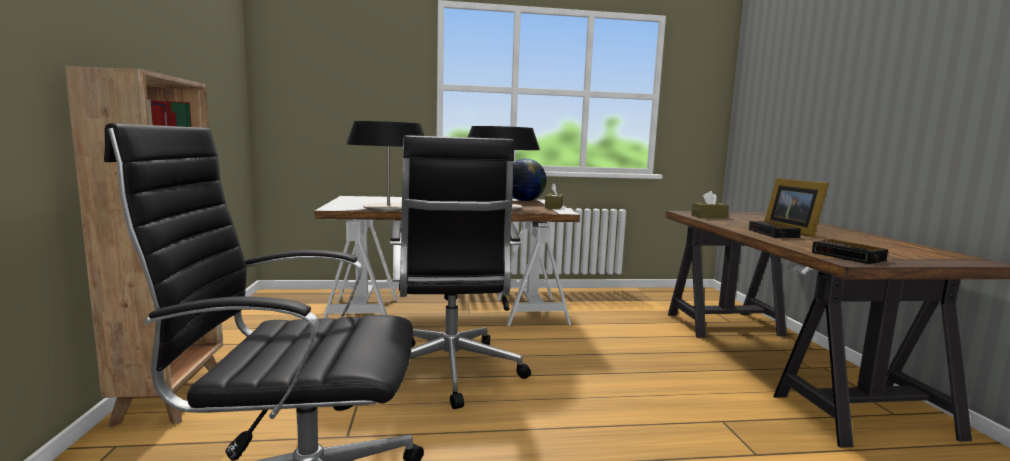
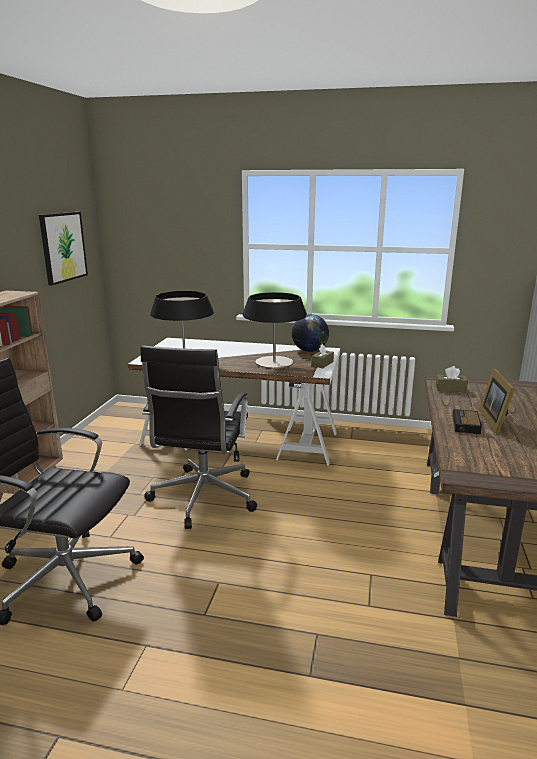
camera: 20 degrees right, 10 degrees up
(210, 61) = (63, 247): none -> picture
(849, 257) = (473, 469): alarm clock -> none

